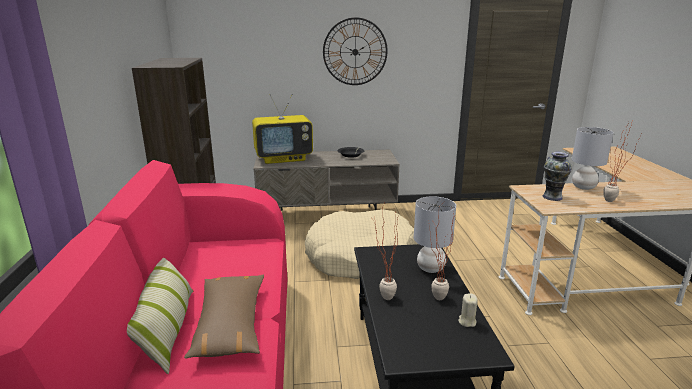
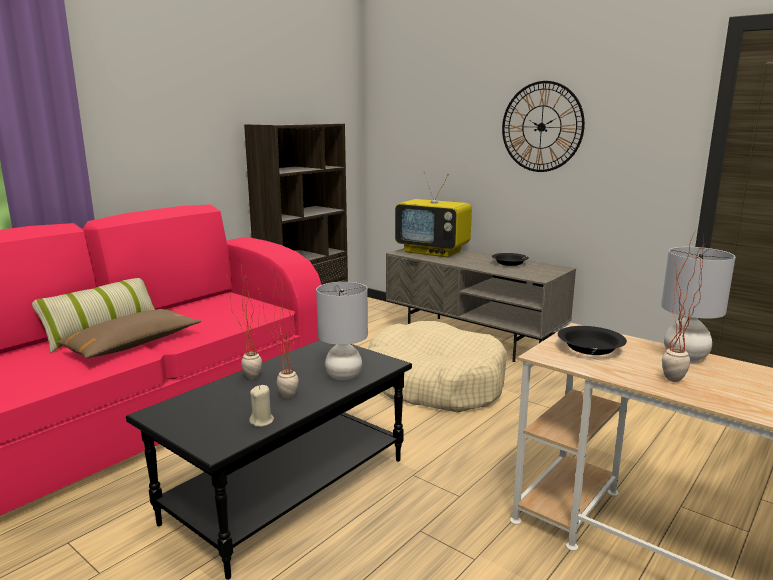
camera: 45 degrees right, 5 degrees down
(552, 197) = (590, 348): vase -> black bowl

